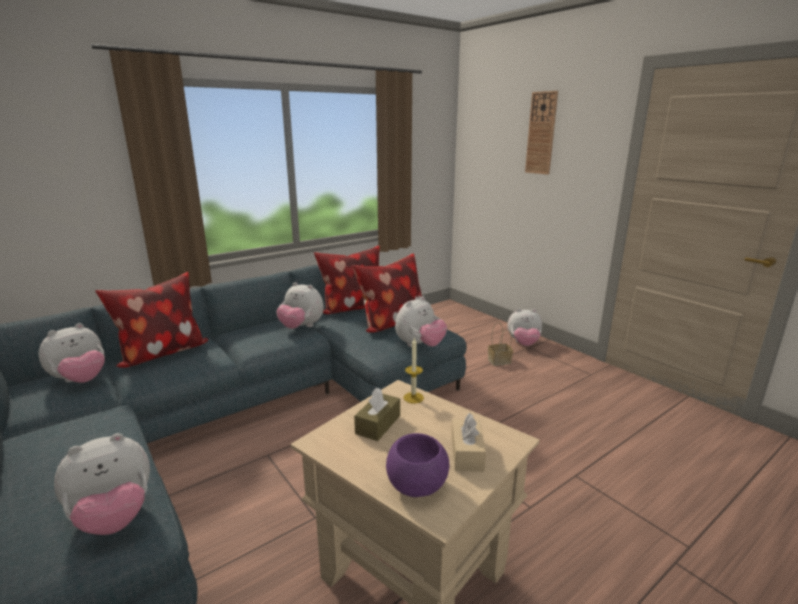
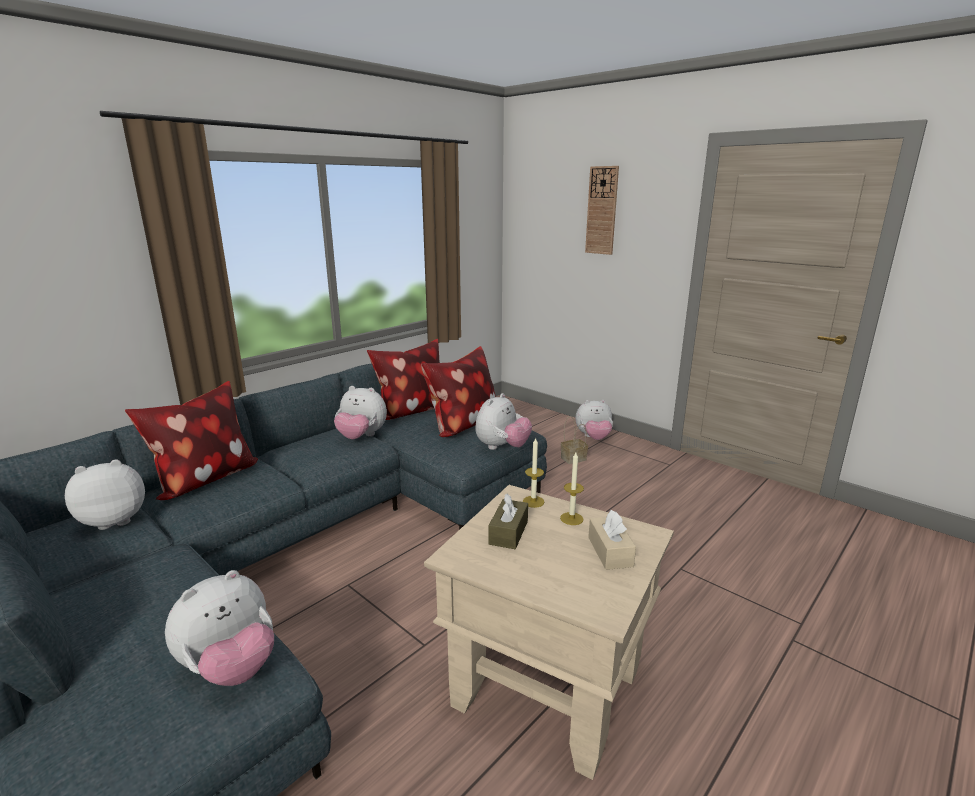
camera: 10 degrees left, 0 degrees up
(81, 380) = (115, 520): plush toy -> plush toy turned 150 degrees counterclockwise
(417, 485) = (574, 587): purple bowl -> none
(443, 417) = (571, 518): none -> candle

